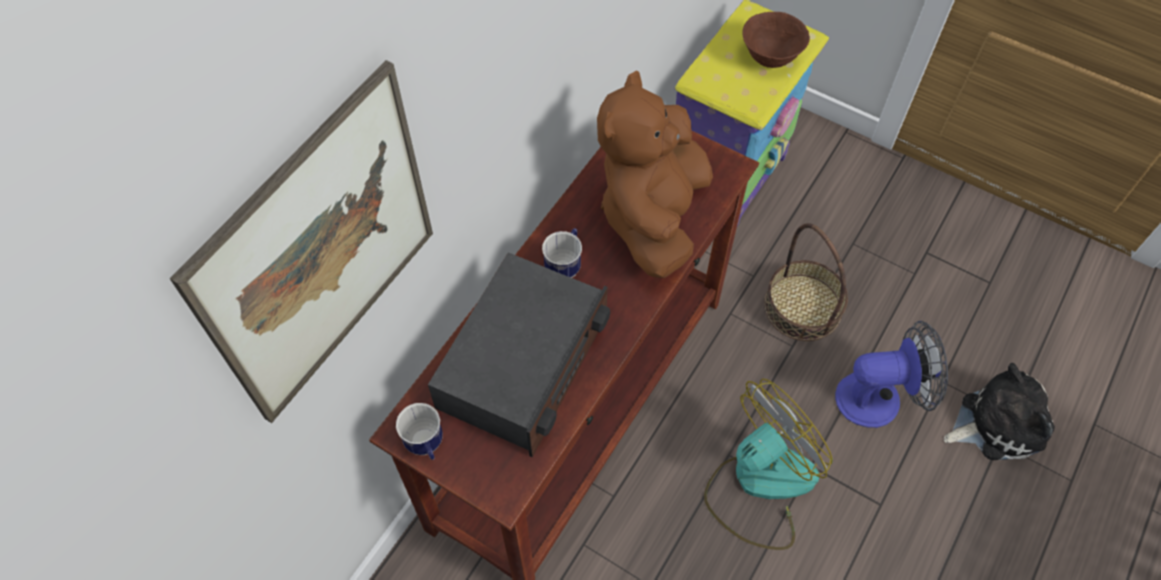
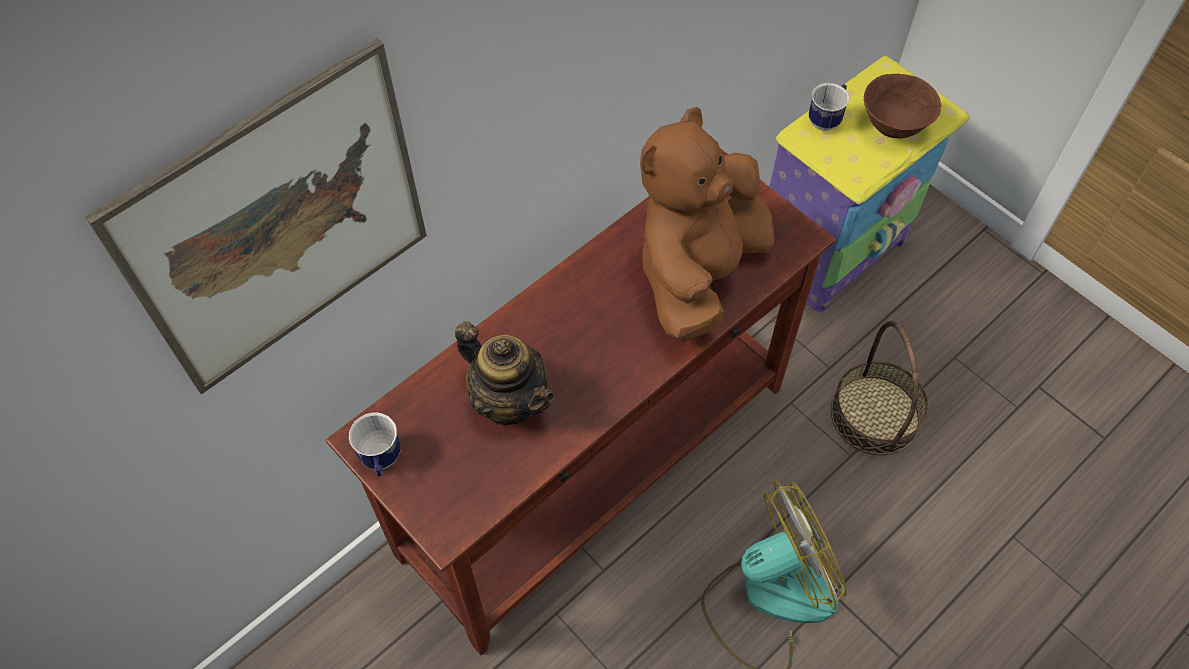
camera: 15 degrees right, 0 degrees up
(524, 364) = (509, 400): radio -> teapot
(565, 265) = (586, 304): mug -> mug (827, 119)
(879, 398) = (934, 537): fan -> none
(996, 423) = (1064, 600): plush toy -> none

